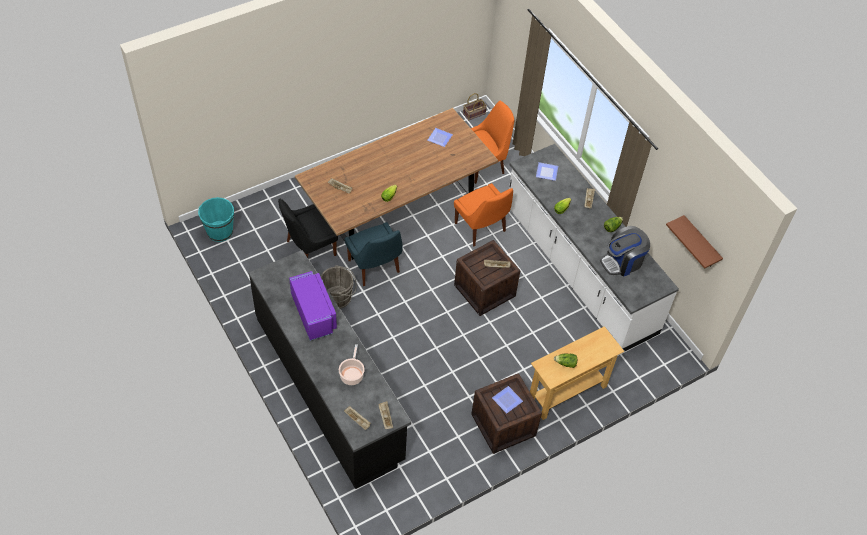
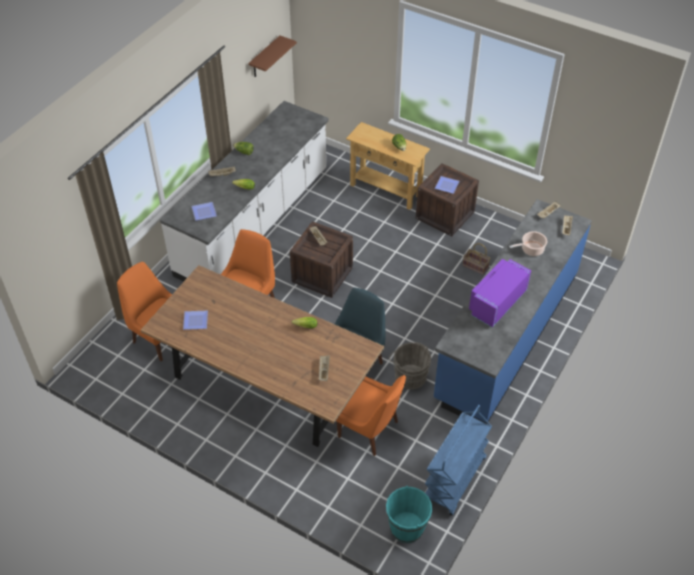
camera: 115 degrees left, 5 degrees down
(231, 277) = (455, 480): none -> blue cart
(309, 249) = (370, 430): black chair -> orange chair
(329, 388) = (506, 336): black counter -> blue counter
(474, 114) = (84, 375): basket -> basket (476, 266)
(622, 262) = (279, 136): coffee machine -> none

